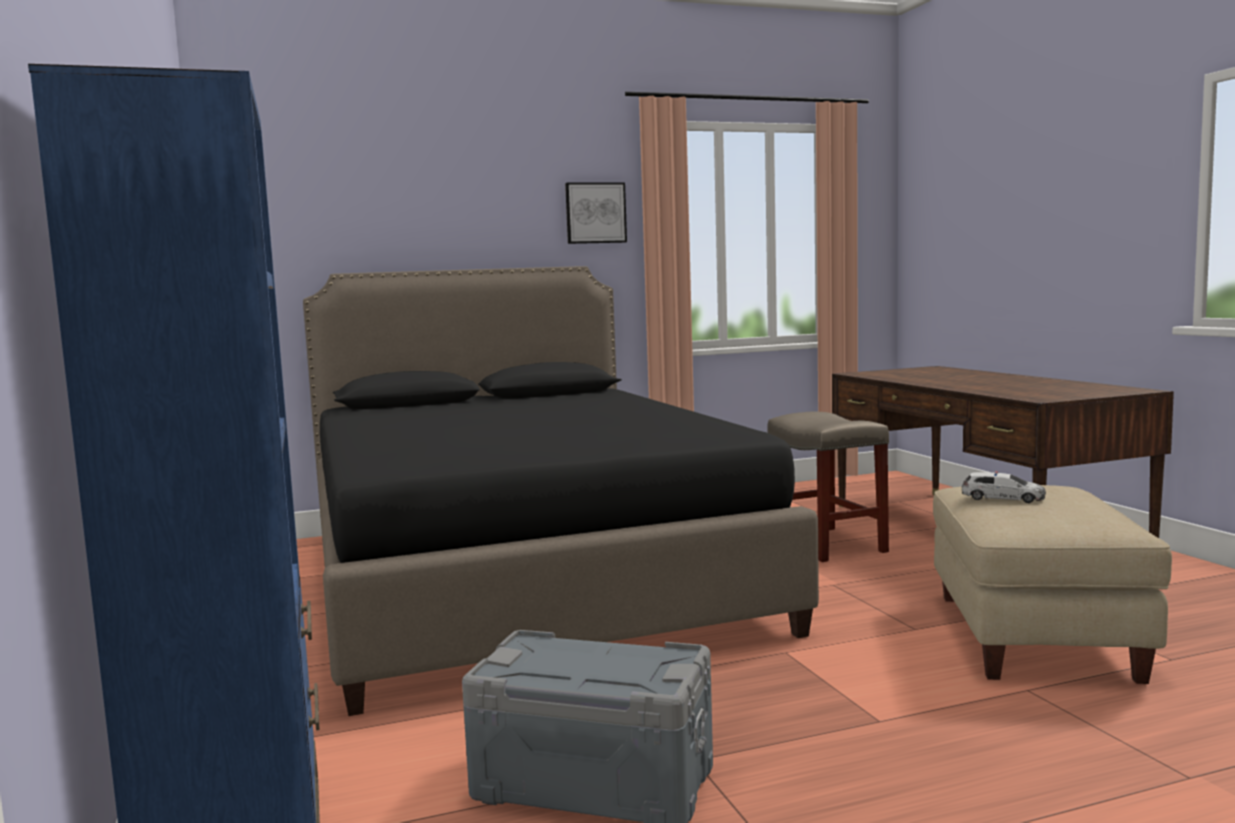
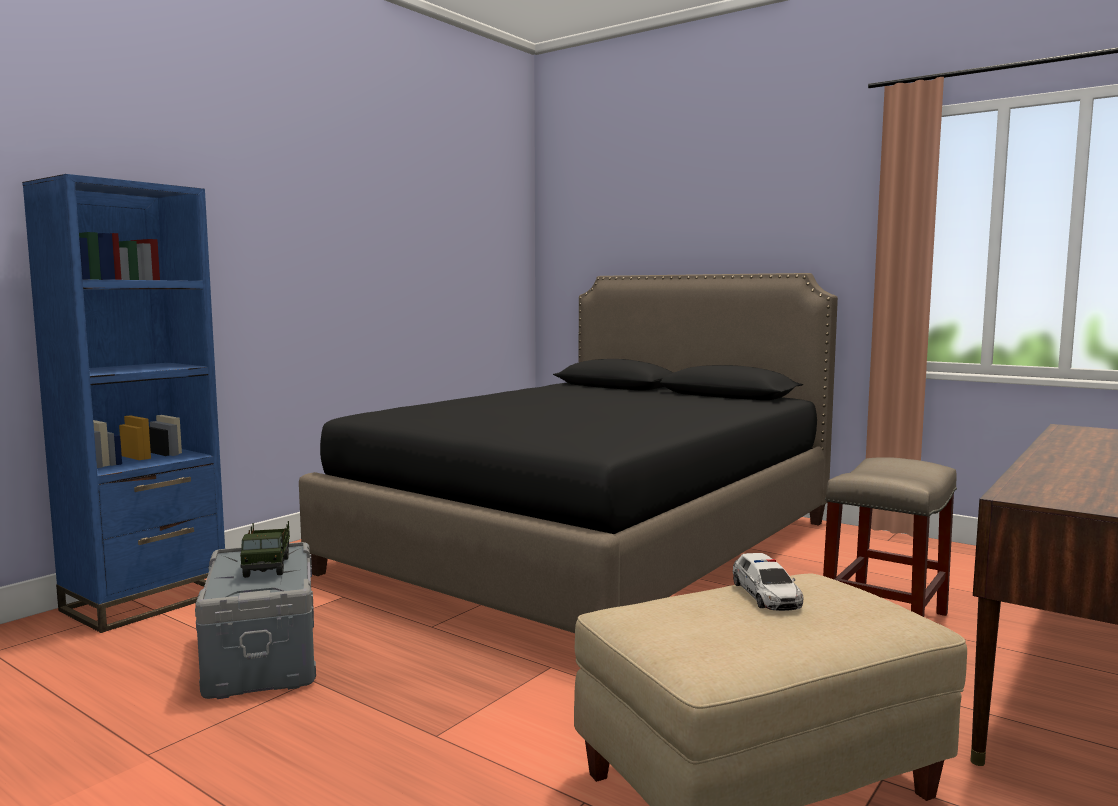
camera: 55 degrees right, 0 degrees up
(577, 658) = (268, 566): none -> toy truck
(595, 213) = (836, 217): picture -> none

